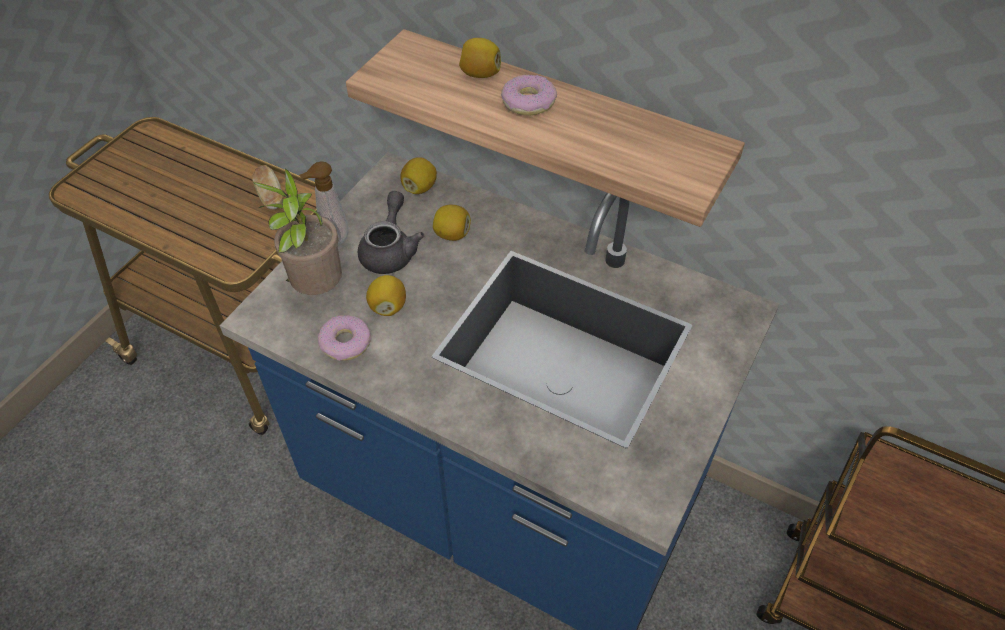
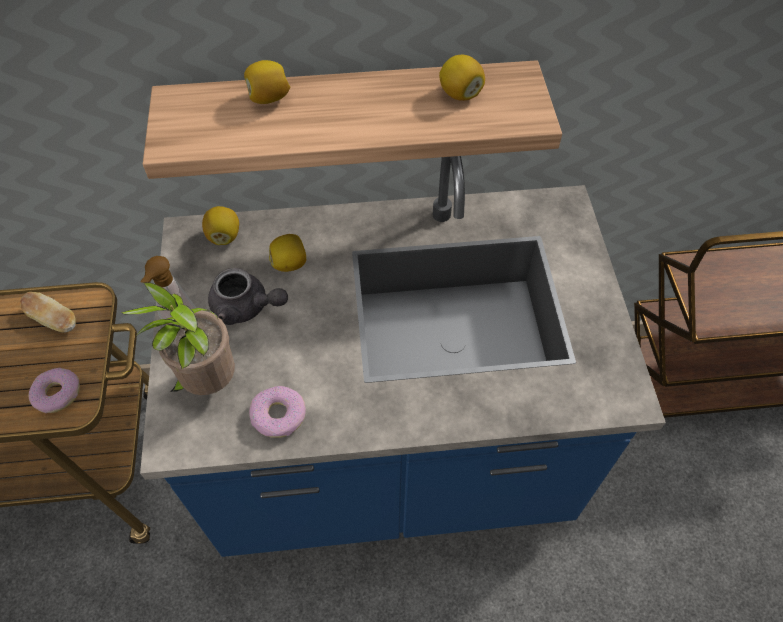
camera: 35 degrees left, 5 degrees up
(388, 307) = (288, 360): lemon -> lemon (460, 94)
(390, 250) = (246, 307): grey teapot -> grey teapot turned 135 degrees clockwise
(528, 102) = (336, 105): donut -> donut (57, 394)

